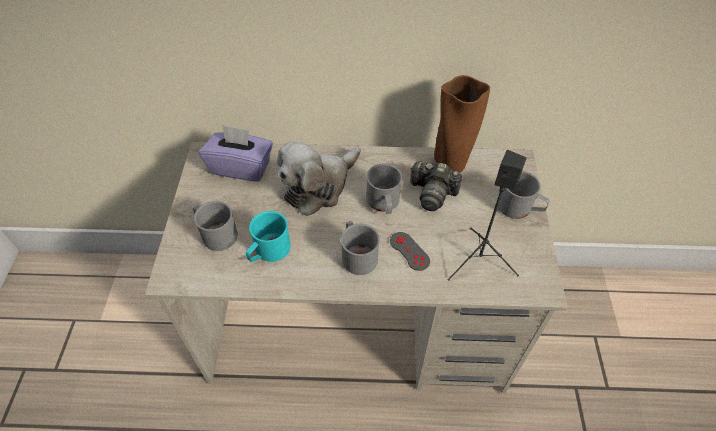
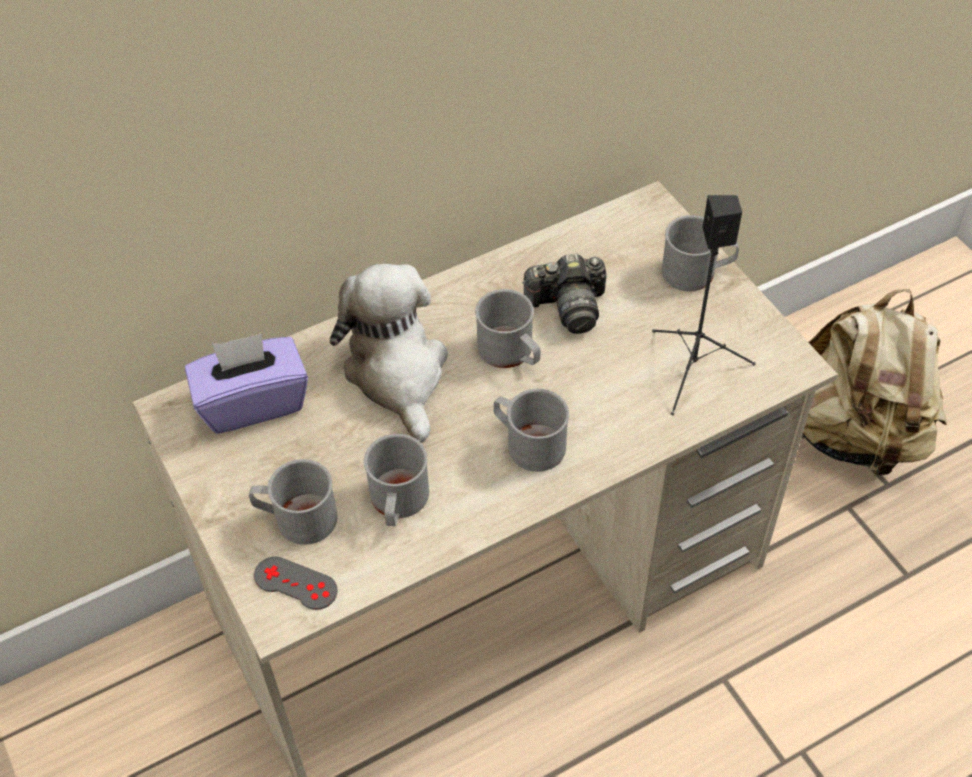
camera: 30 degrees left, 0 degrees up
(268, 251) = (398, 503): turquoise mug -> grey mug
(319, 186) = (397, 373): plush toy -> plush toy turned 150 degrees clockwise
(409, 251) = (595, 402): grey game controller -> grey game controller (295, 583)
(450, 164) = (562, 253): brown vase -> none
(604, 349) = (854, 434): none -> beige backpack

